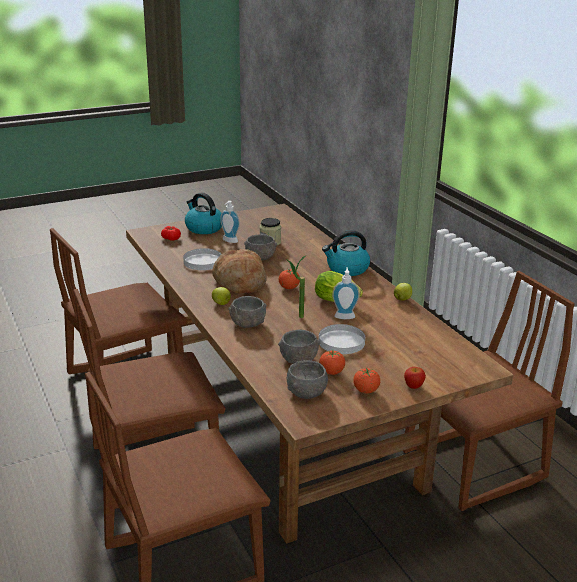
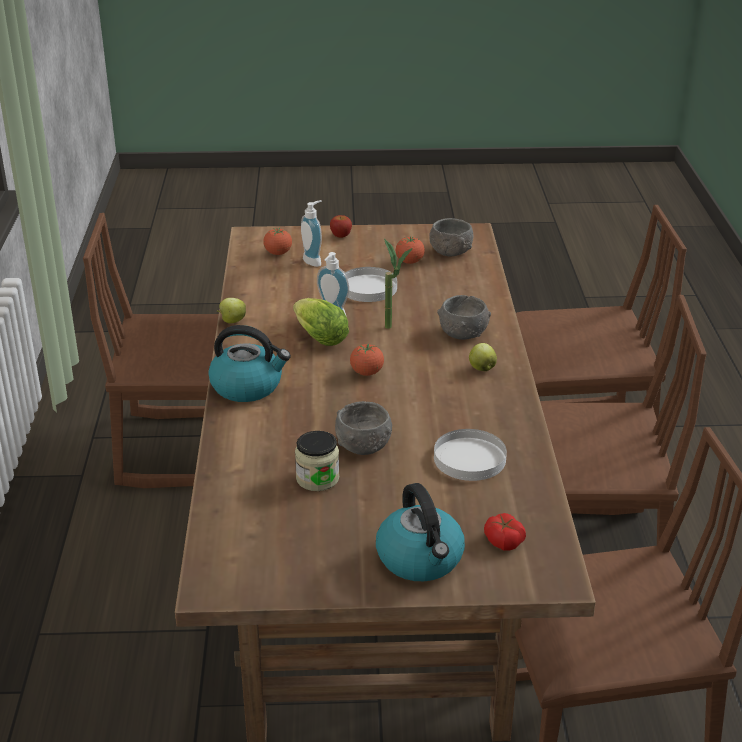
camera: 155 degrees left, 5 degrees up
(229, 241) = (392, 501): soap dispenser -> soap dispenser (314, 261)
(239, 282) = (433, 399): bread -> none
(298, 359) = (433, 280): grey bowl -> none
(366, 391) = (391, 241): tomato -> tomato (278, 253)

